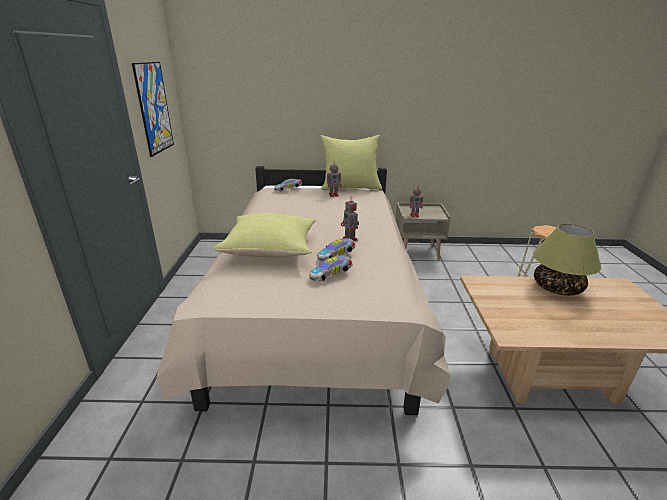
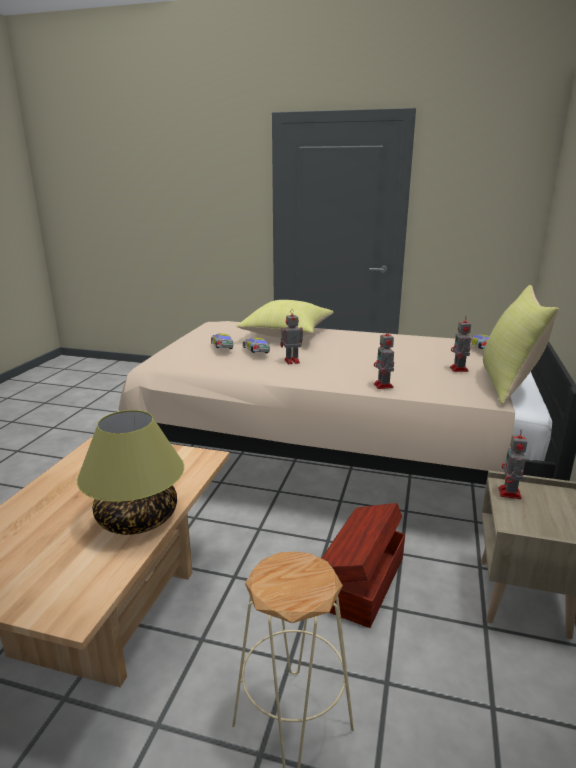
camera: 105 degrees right, 5 degrees down
(154, 108) = (467, 216): picture -> none
(376, 211) = (383, 386): none -> toy robot
(442, 288) = (362, 582): none -> brown storage box

